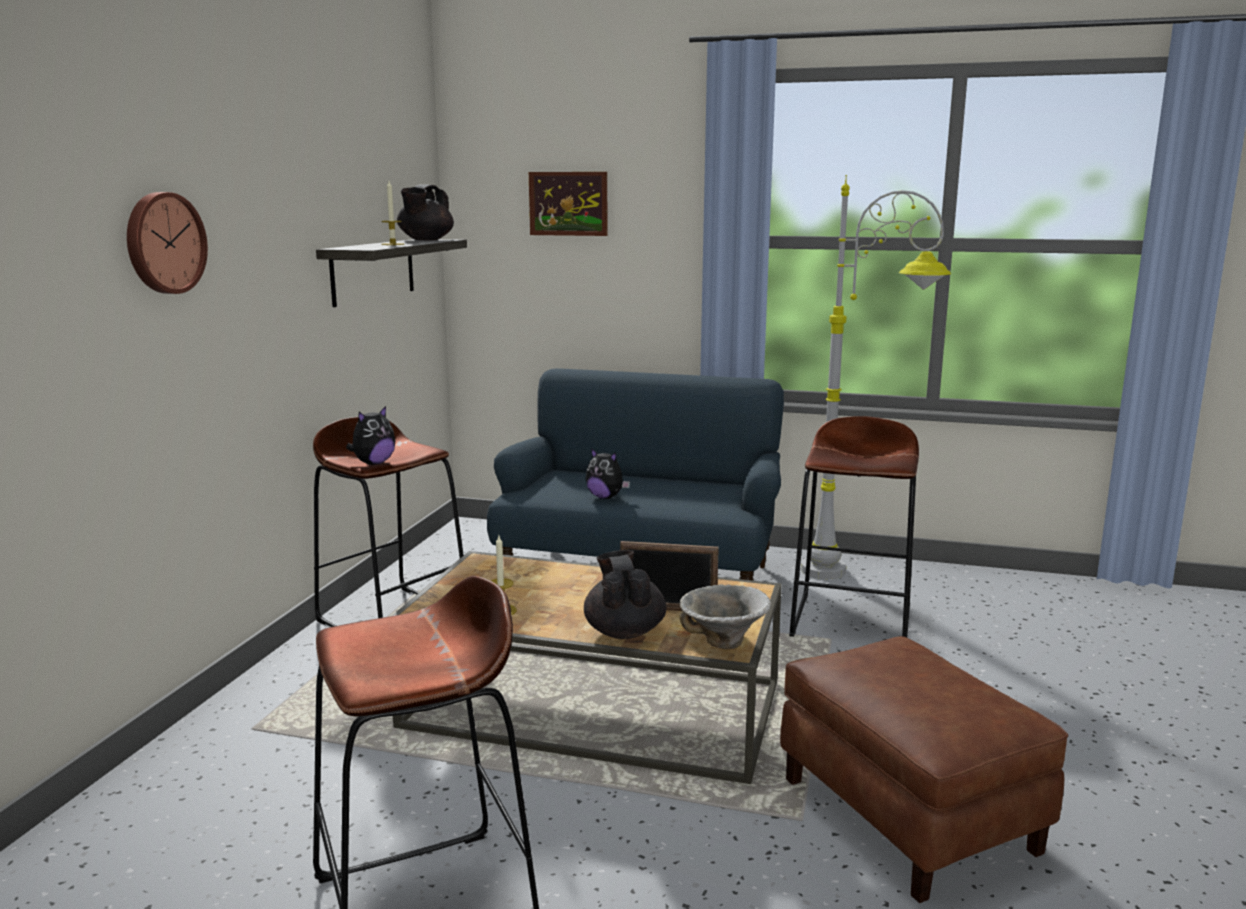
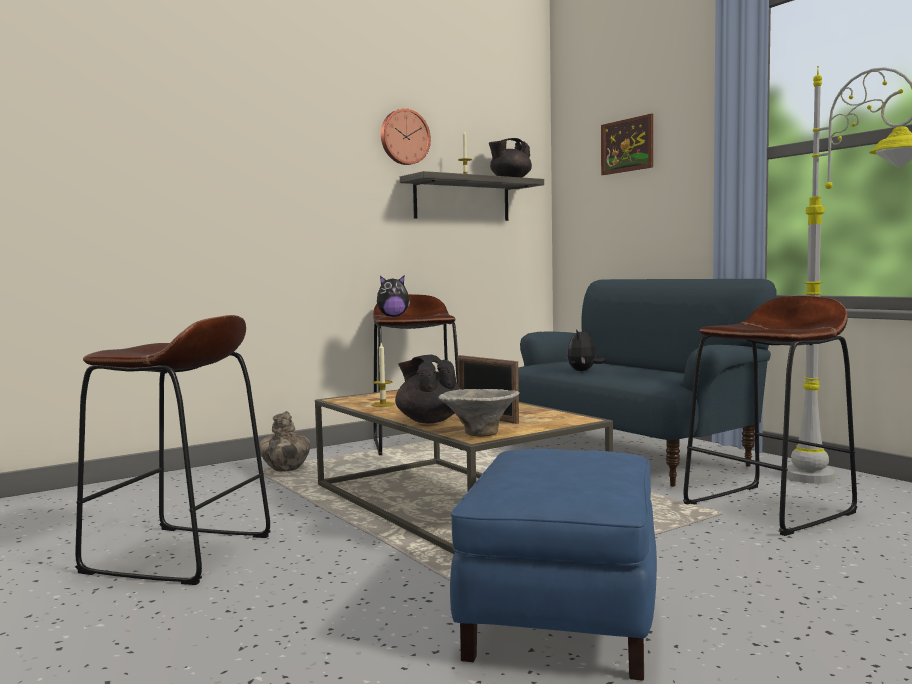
camera: 40 degrees right, 10 degrees down
(163, 243) = (257, 154): wall clock -> wall clock (404, 137)
(296, 714) = (286, 470): none -> vase
(605, 497) = (583, 371): plush toy -> plush toy turned 45 degrees clockwise
(624, 631) = (429, 420): black teapot -> black teapot turned 60 degrees counterclockwise
(905, 815) = (561, 617): brown ottoman -> blue ottoman

